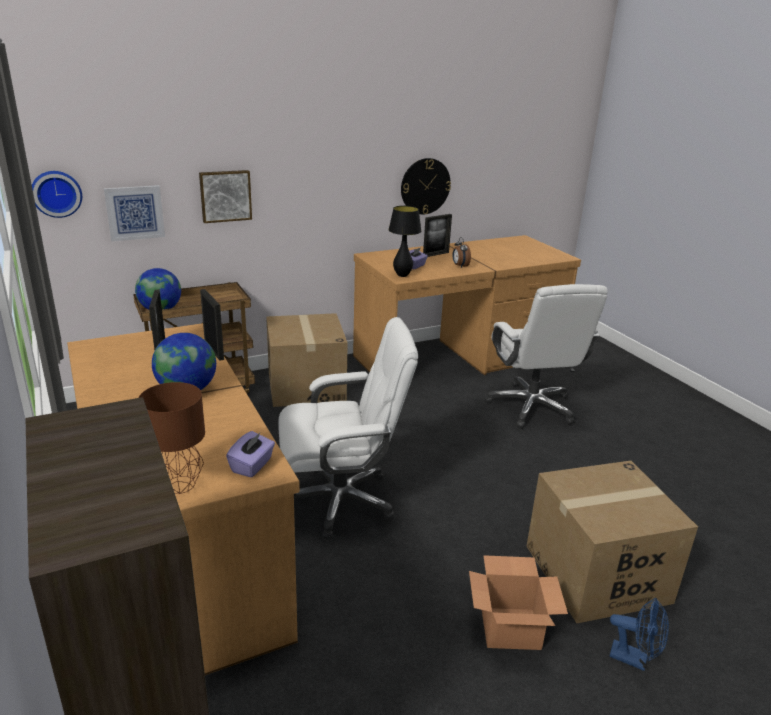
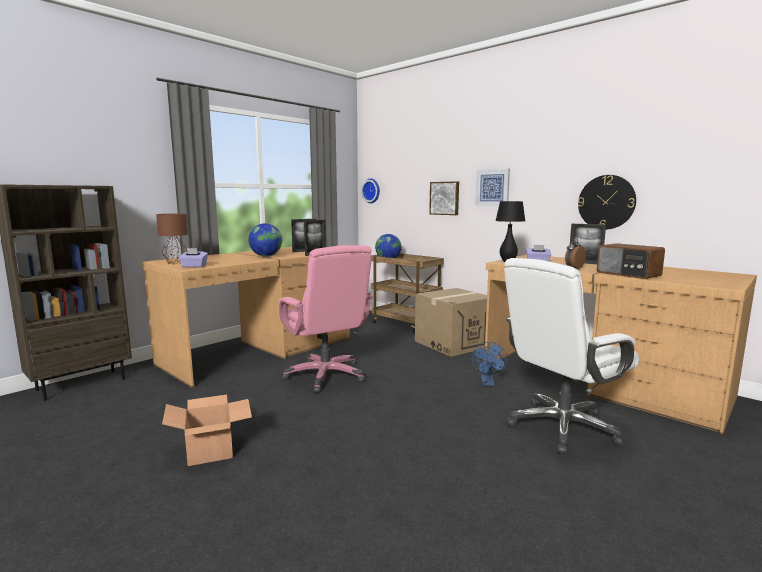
camera: 70 degrees right, 15 degrees down
(135, 212) = (400, 204): picture -> picture (492, 187)
(341, 501) = (326, 375): white office chair -> pink office chair
(503, 262) = (628, 274): none -> radio
(596, 574) = (291, 488): cardboard box -> none
(634, 659) = (176, 517): blue fan -> blue fan (488, 383)

